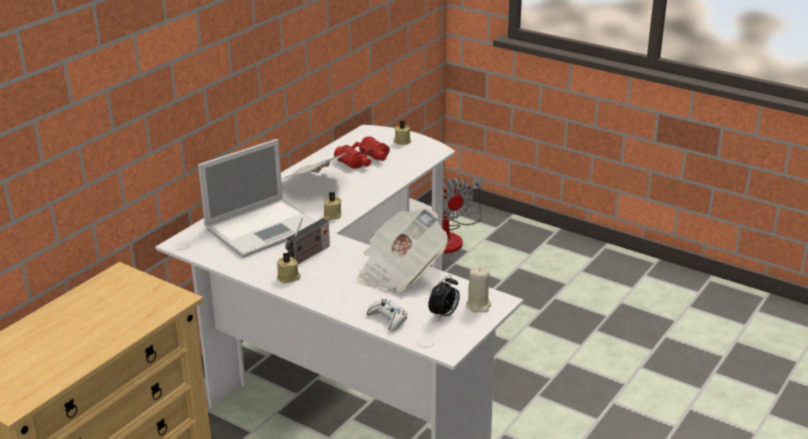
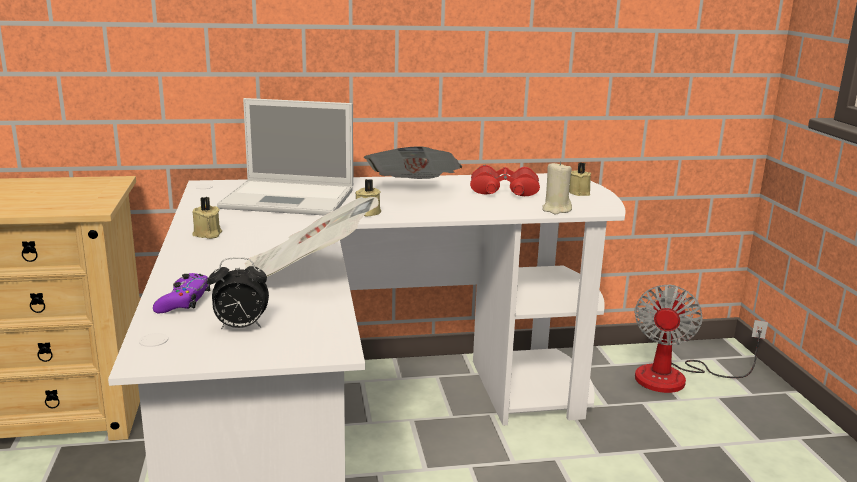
camera: 45 degrees right, 10 degrees down
(308, 255) = (267, 228): radio -> none
(388, 319) = (183, 301): white game controller -> purple game controller
(478, 305) = (298, 339): beige candle -> beige candle (556, 210)

